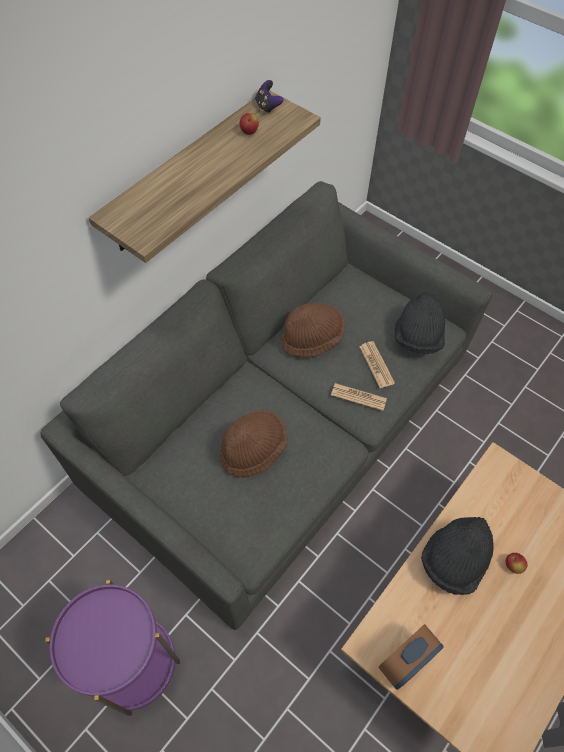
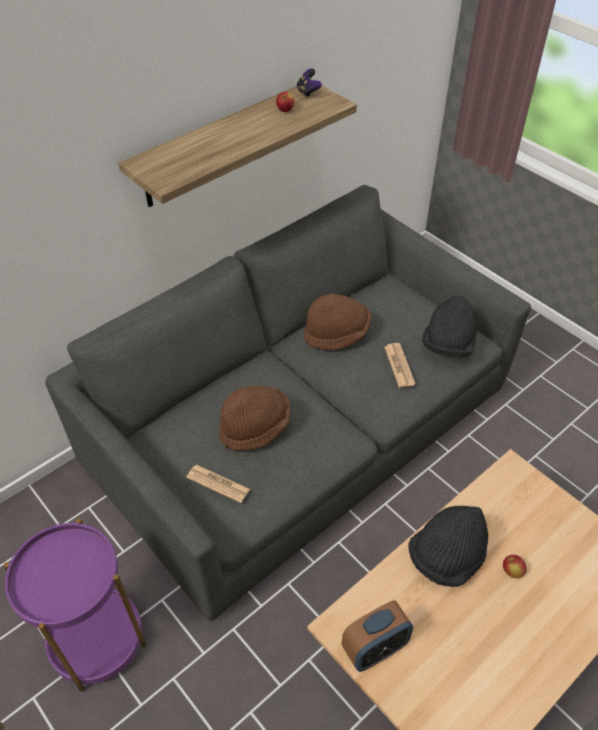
camera: 10 degrees right, 10 degrees down
(358, 397) = (375, 393): newspaper -> newspaper (218, 484)

